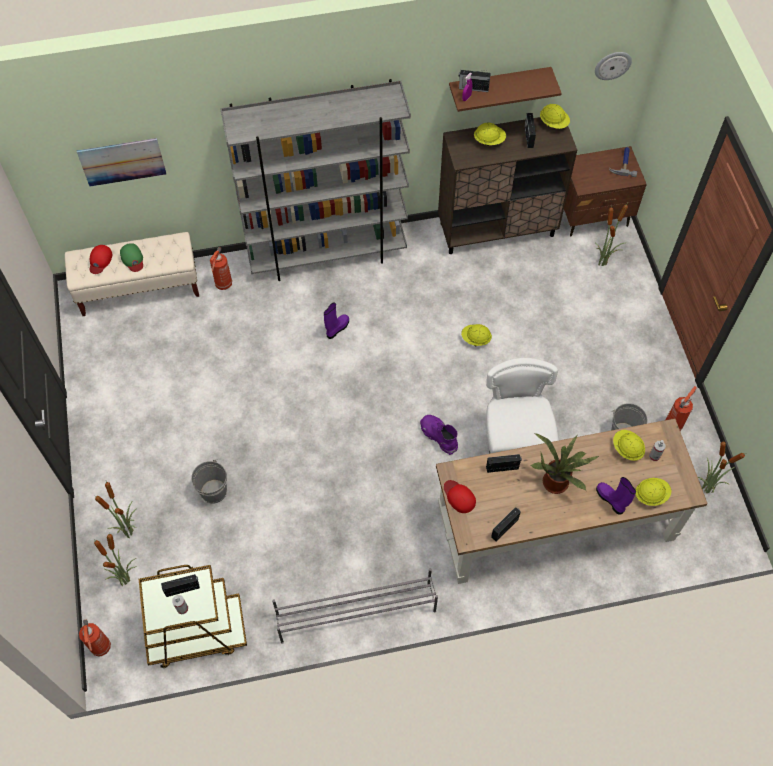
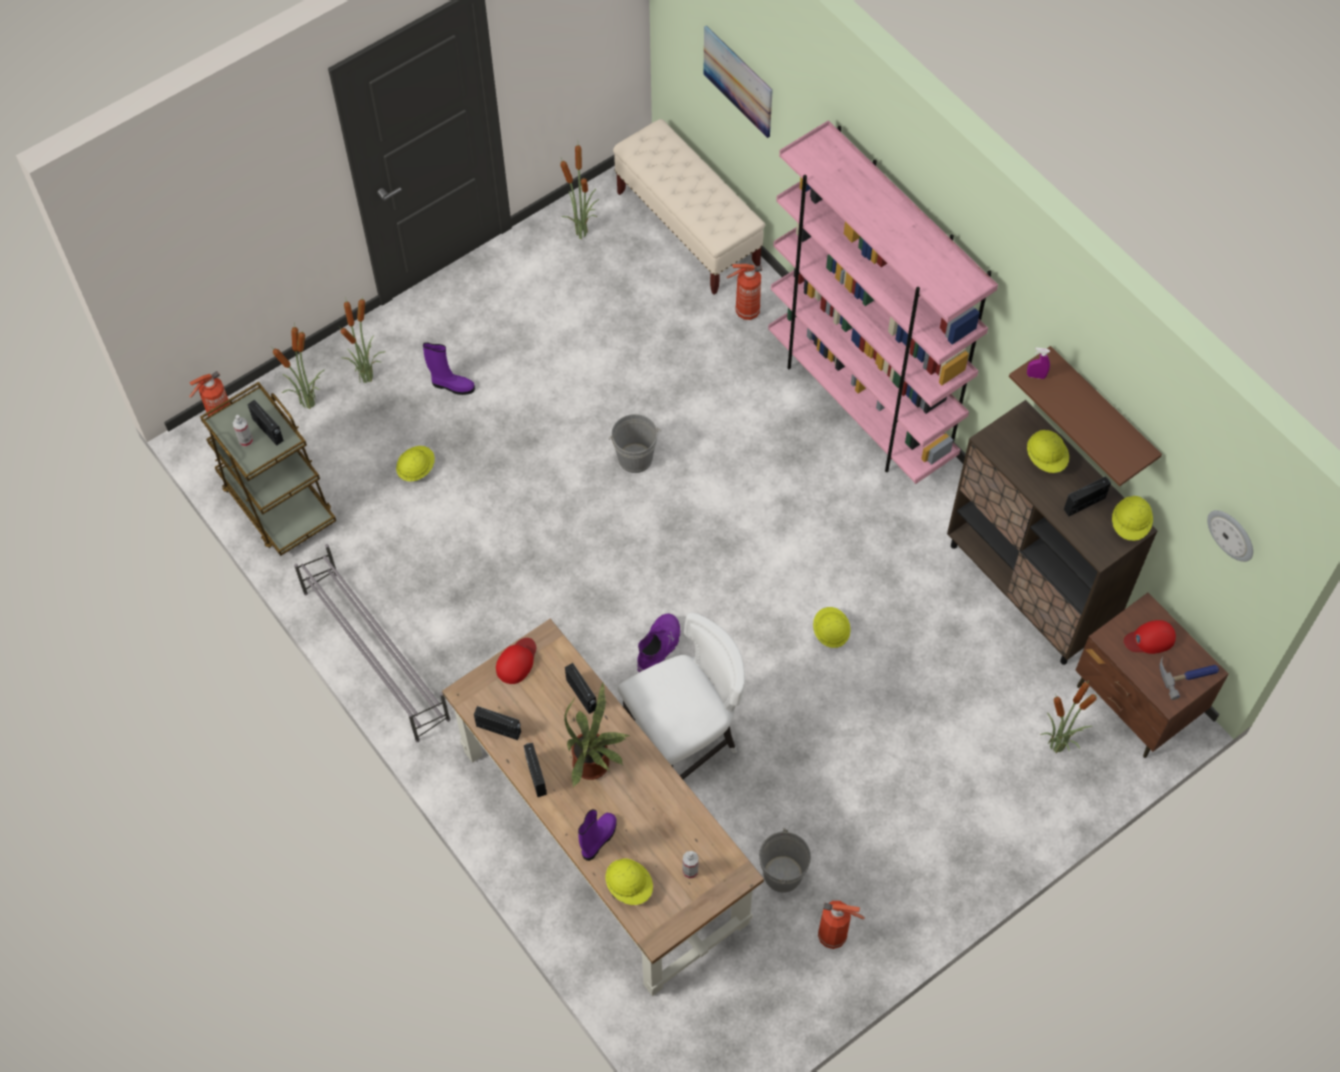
camera: 65 degrees right, 0 degrees up
(100, 260) = (667, 157): red cap -> red cap (1150, 639)
(132, 259) = (689, 187): green cap -> none
(213, 491) = (458, 437): grey bucket -> grey bucket (635, 458)
(327, 254) = (861, 403): grey bookcase -> pink bookcase
(337, 328) = (753, 464): purple boot -> purple boot (451, 386)
(473, 88) = (1058, 376): radio -> radio (536, 774)
(627, 449) = (684, 833): yellow hard hat -> yellow hard hat (416, 469)
(706, 488) = (753, 1012): potted plant -> potted plant (582, 231)

